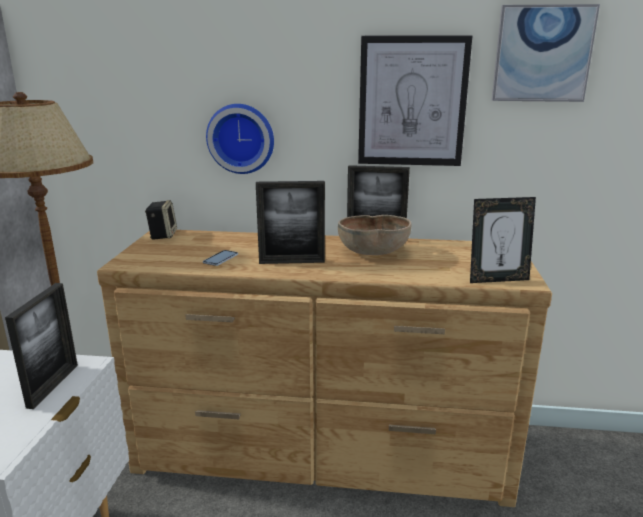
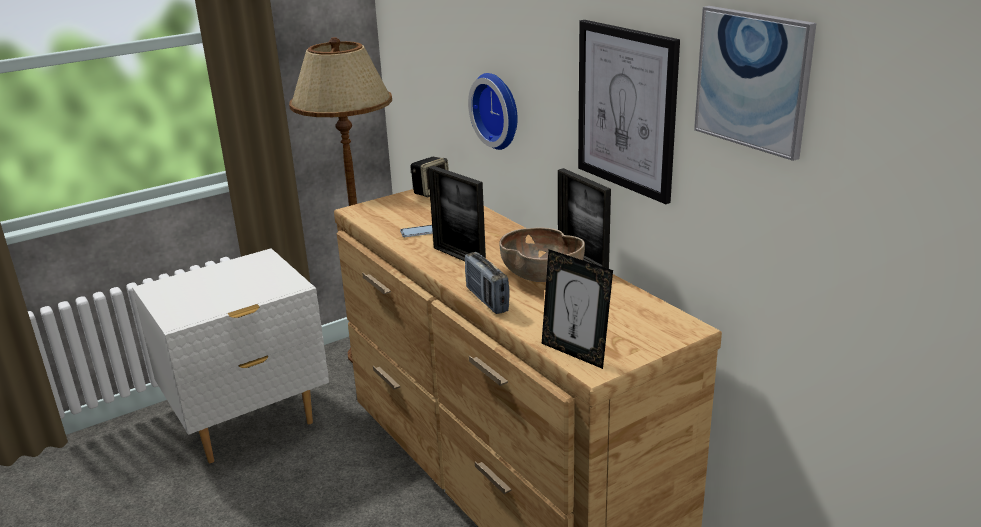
camera: 50 degrees right, 5 degrees up
(53, 385) = (259, 291): picture frame -> none
(378, 276) = (487, 300): none -> radio

